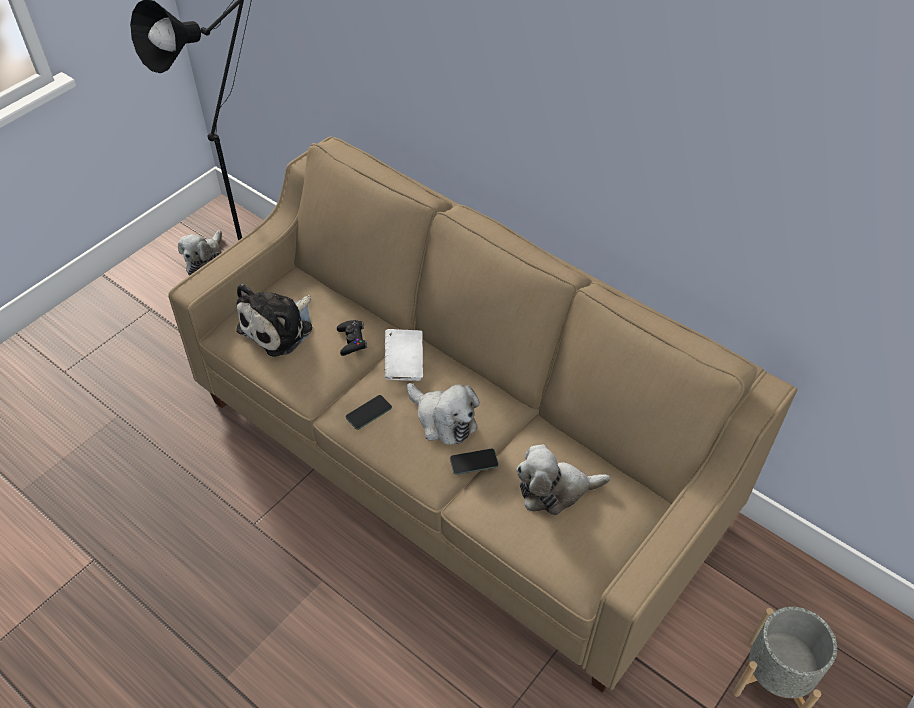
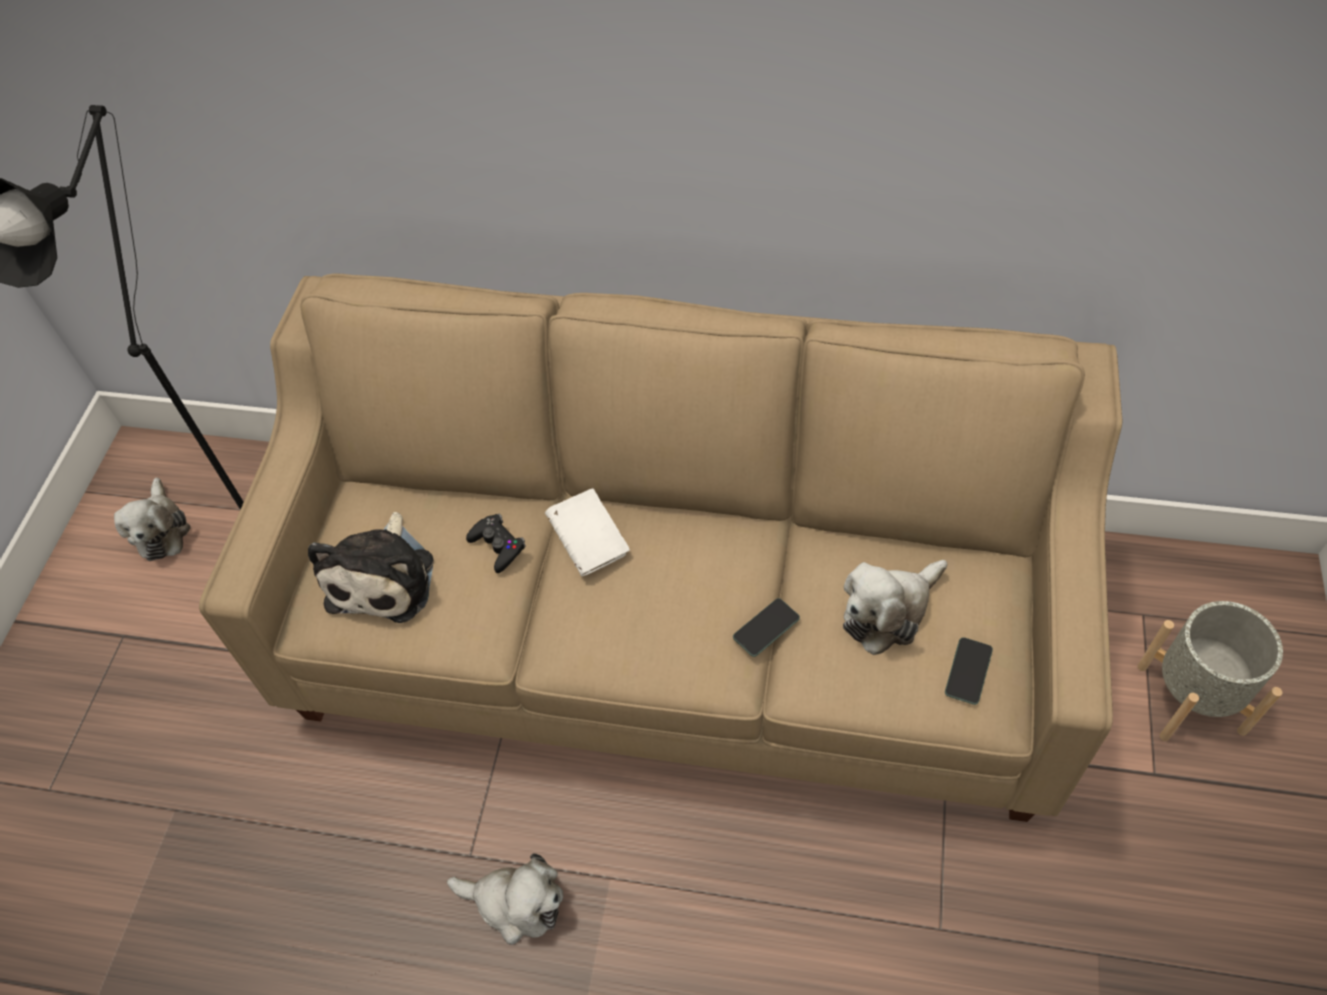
camera: 25 degrees left, 5 degrees up
(368, 412) = (589, 633): phone -> phone (968, 671)
(443, 420) = (691, 592): plush toy -> plush toy (516, 903)

